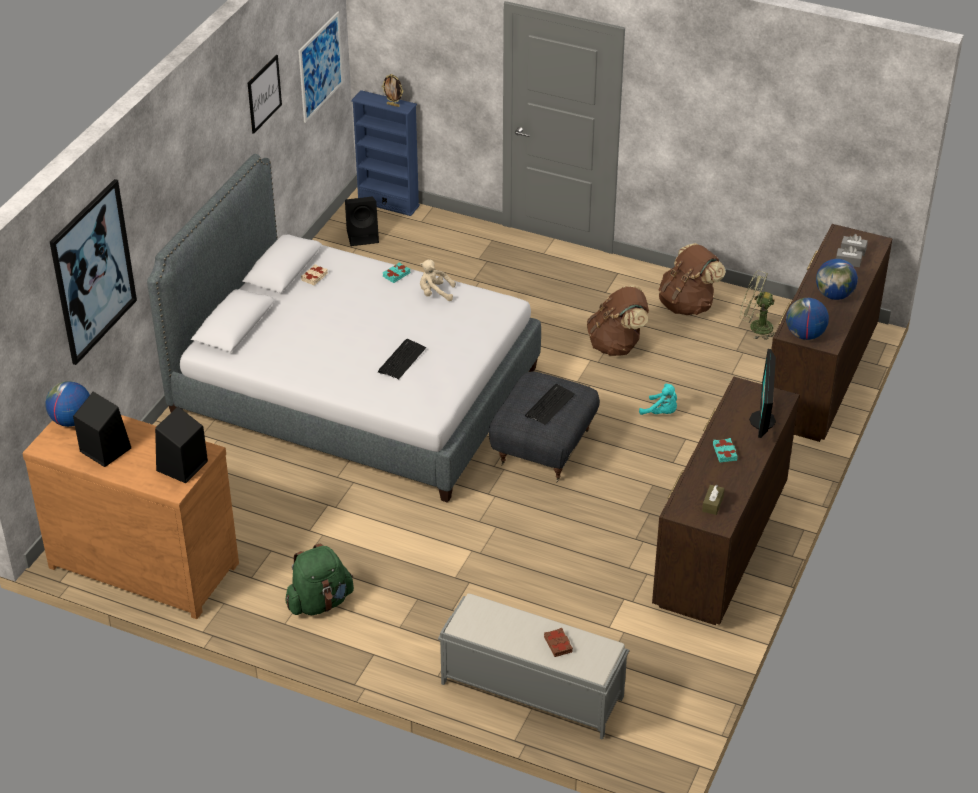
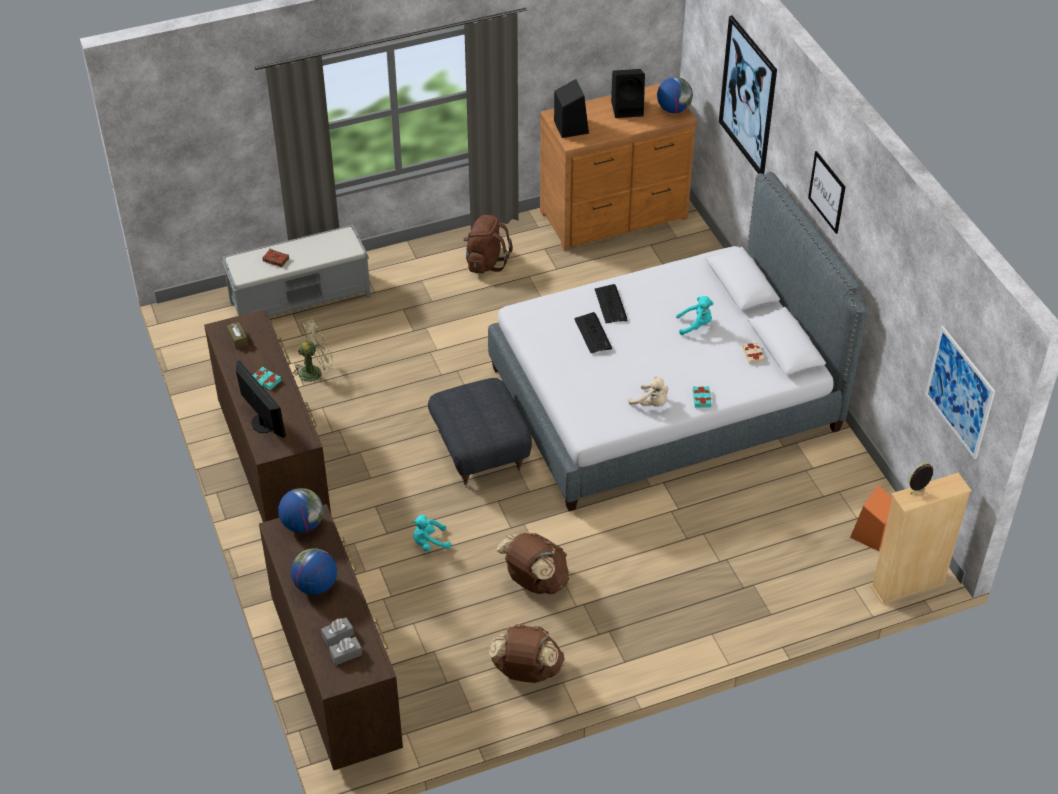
camera: 135 degrees right, 5 degrees up
(264, 93) = (899, 282): picture -> picture (827, 192)
(318, 319) = (695, 325): none -> turquoise plush toy
(320, 602) = (485, 262): green backpack -> brown backpack
(363, 236) = (871, 535): black speaker -> orange speaker
(388, 203) = (908, 585): blue bookcase -> beige bookcase
(435, 293) = (651, 403): beige plush toy -> beige plush toy turned 75 degrees clockwise
(549, 405) = (472, 411): keyboard -> keyboard (611, 304)
(755, 327) = (443, 691): green fan -> green fan (315, 371)

